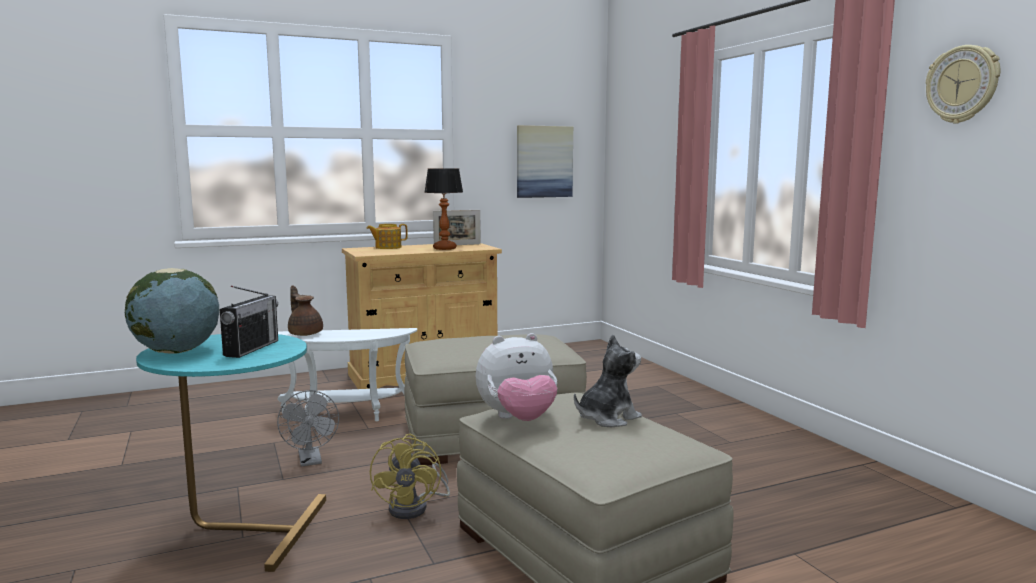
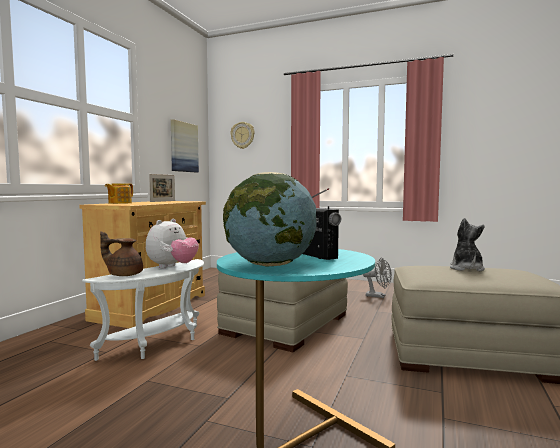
camera: 45 degrees left, 5 degrees down
(311, 461) = (216, 379): grey fan -> grey fan (378, 296)
(415, 507) = (355, 372): yellow fan -> none
(445, 248) = (168, 202): table lamp -> none
(518, 419) = (444, 278): plush toy -> plush toy (172, 267)
(962, 84) = (472, 108): wall clock -> wall clock (242, 135)

